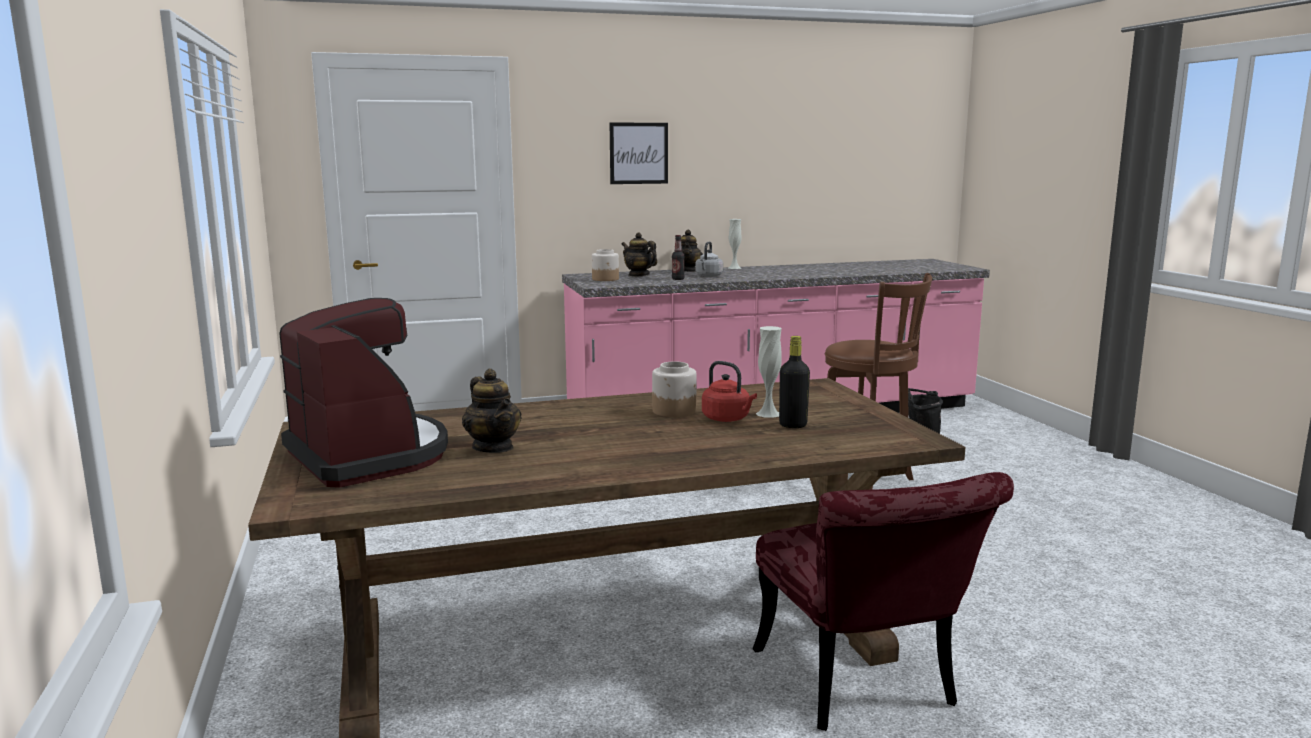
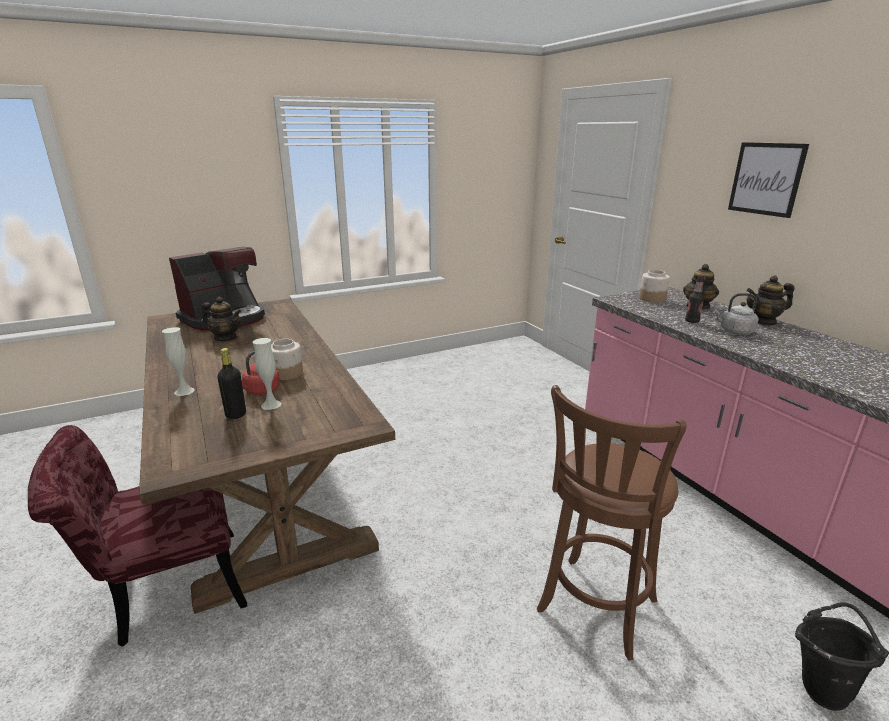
camera: 80 degrees right, 10 degrees up
(493, 447) = (226, 338): teapot -> teapot turned 120 degrees counterclockwise
(734, 268) = (829, 339): white vase -> white vase (184, 391)

